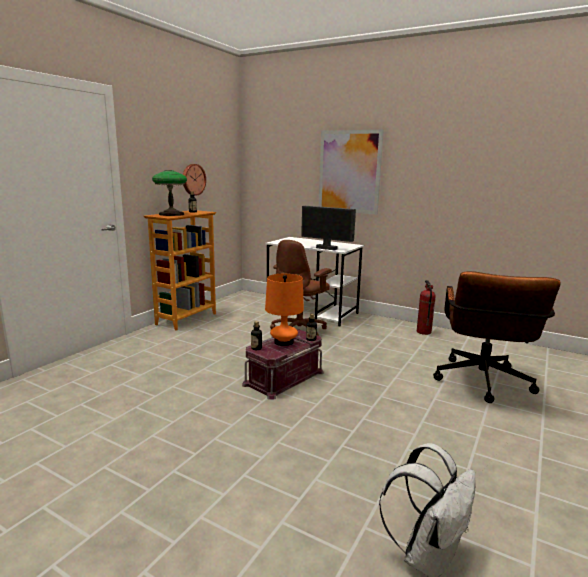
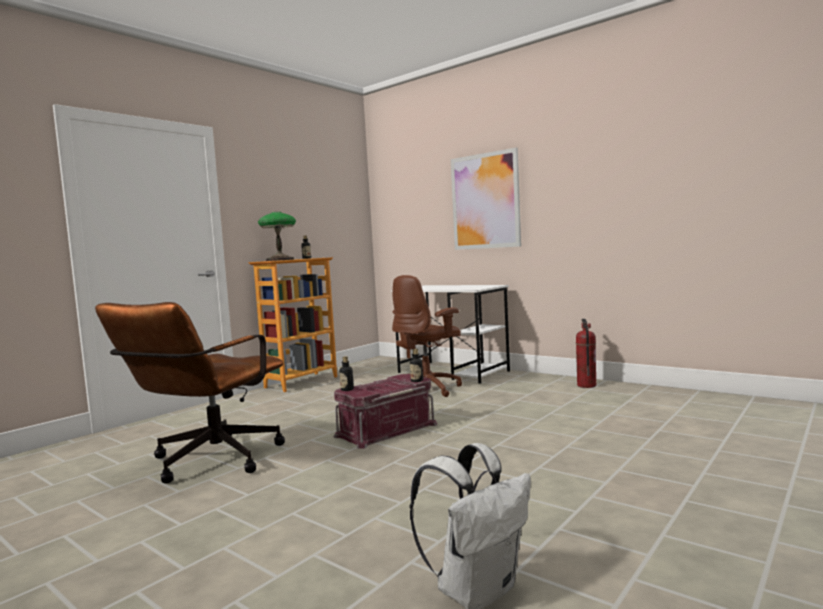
camera: 10 degrees right, 10 degrees down
(193, 179) = (309, 225): wall clock -> none
(283, 342) = (383, 384): orange table lamp -> none
(327, 248) = (459, 289): monitor -> none
(482, 384) = (640, 432): brown office chair -> brown office chair (207, 463)

